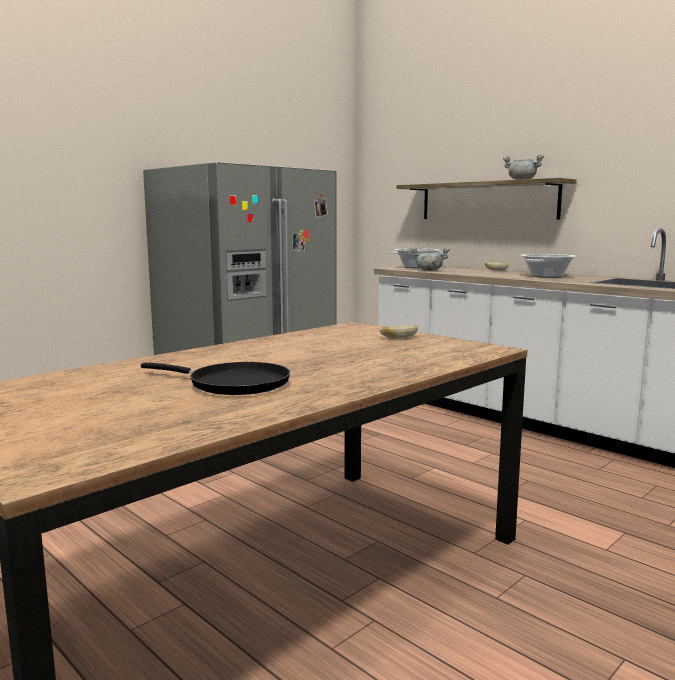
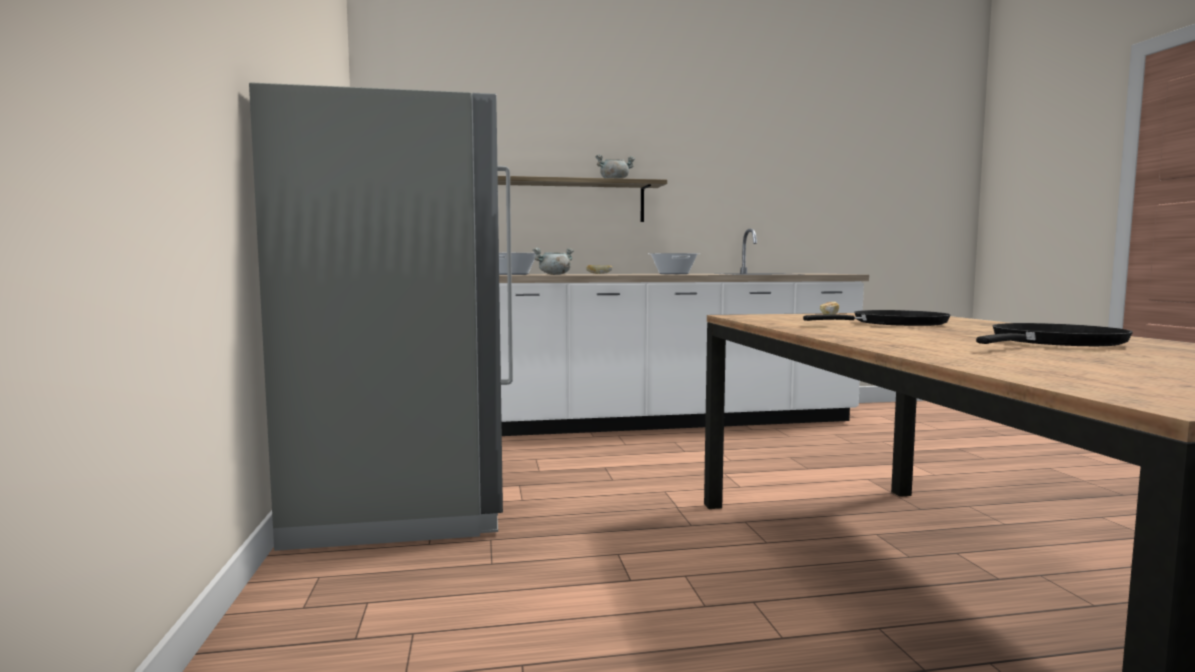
camera: 55 degrees left, 5 degrees down
(347, 352) = (894, 324): none -> black frying pan

